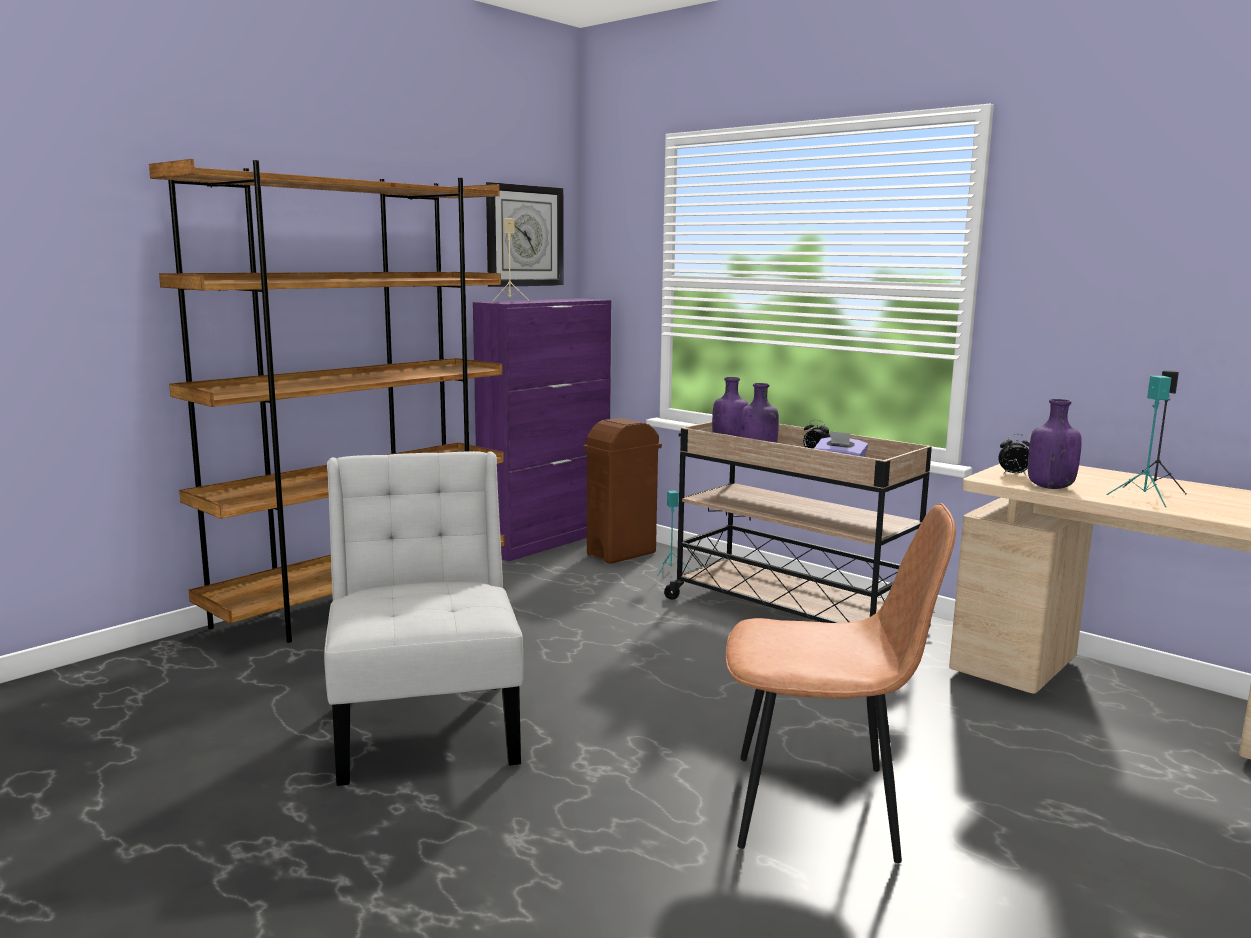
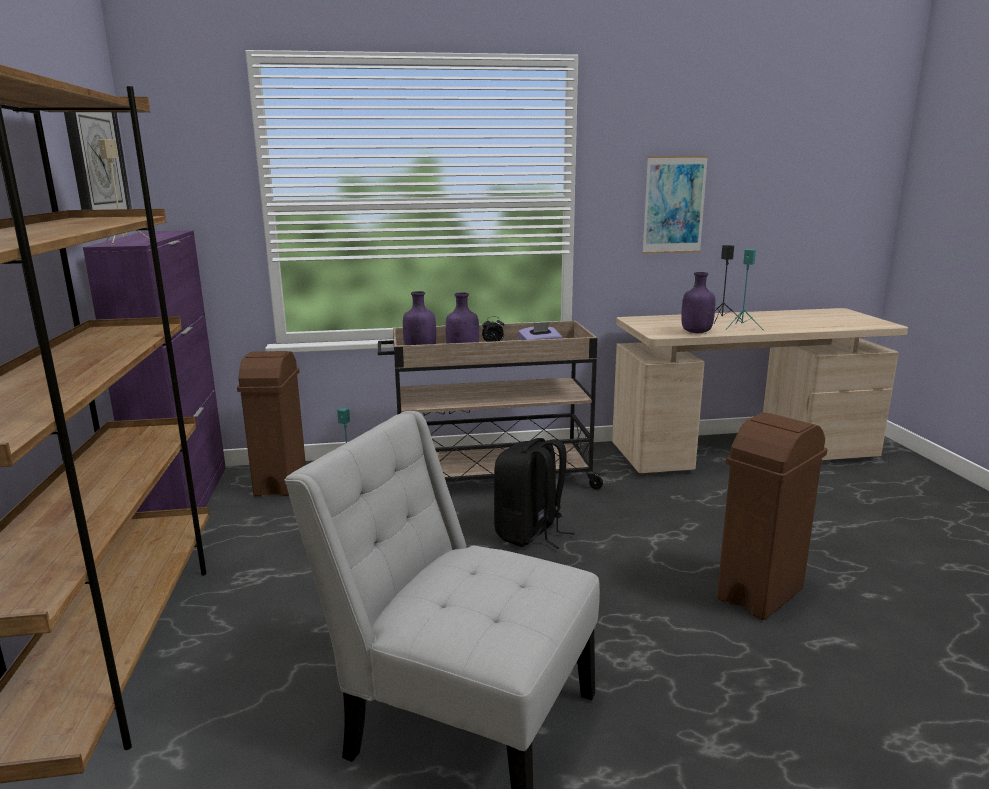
camera: 50 degrees left, 5 degrees up
(722, 662) = (530, 533): none -> black backpack
(820, 807) = (761, 593): brown chair -> brown trash can
(1013, 475) = (658, 329): alarm clock -> none
(1126, 305) = (674, 205): none -> picture

